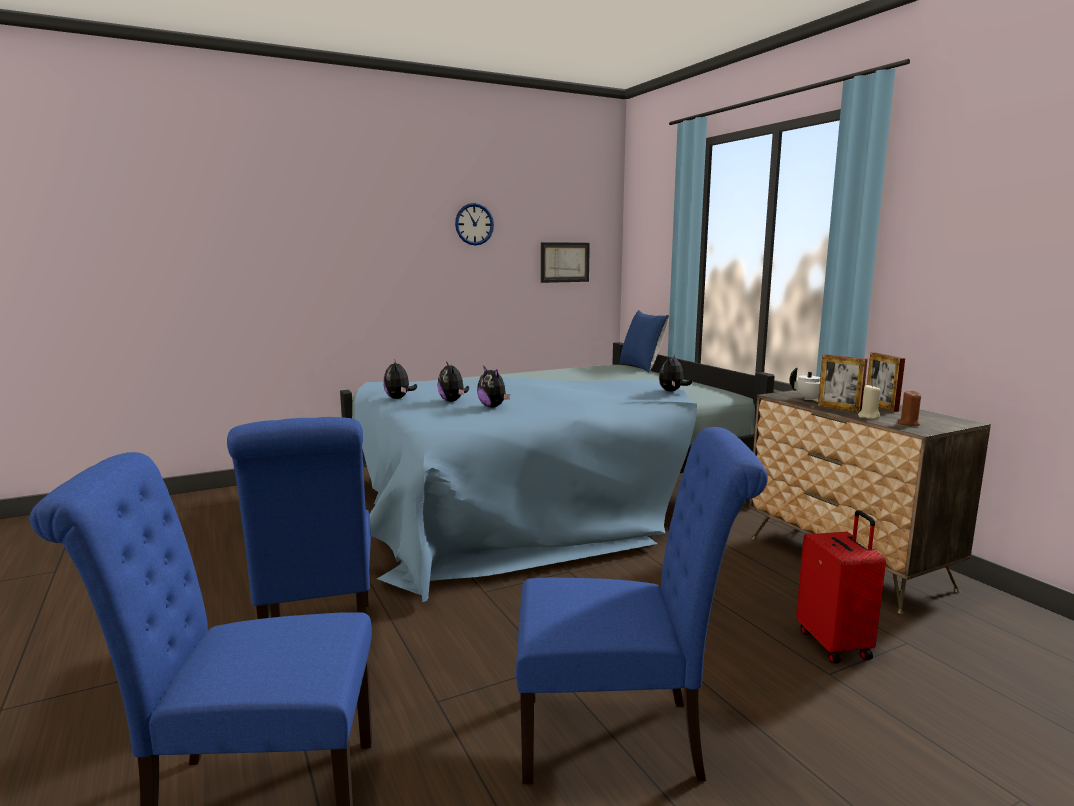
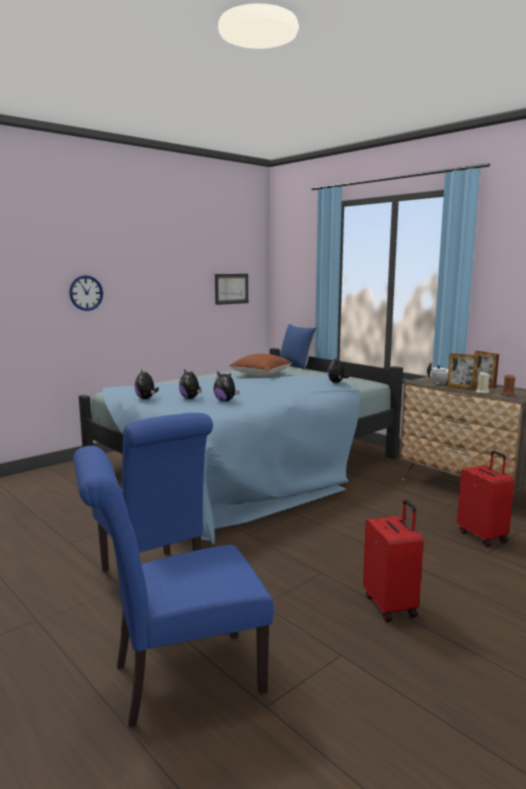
camera: 15 degrees left, 0 degrees up
(474, 224) = (168, 260): wall clock -> wall clock (86, 293)
(581, 376) = (261, 374): none -> brown pillow
(622, 737) = (391, 605): blue chair -> red suitcase

